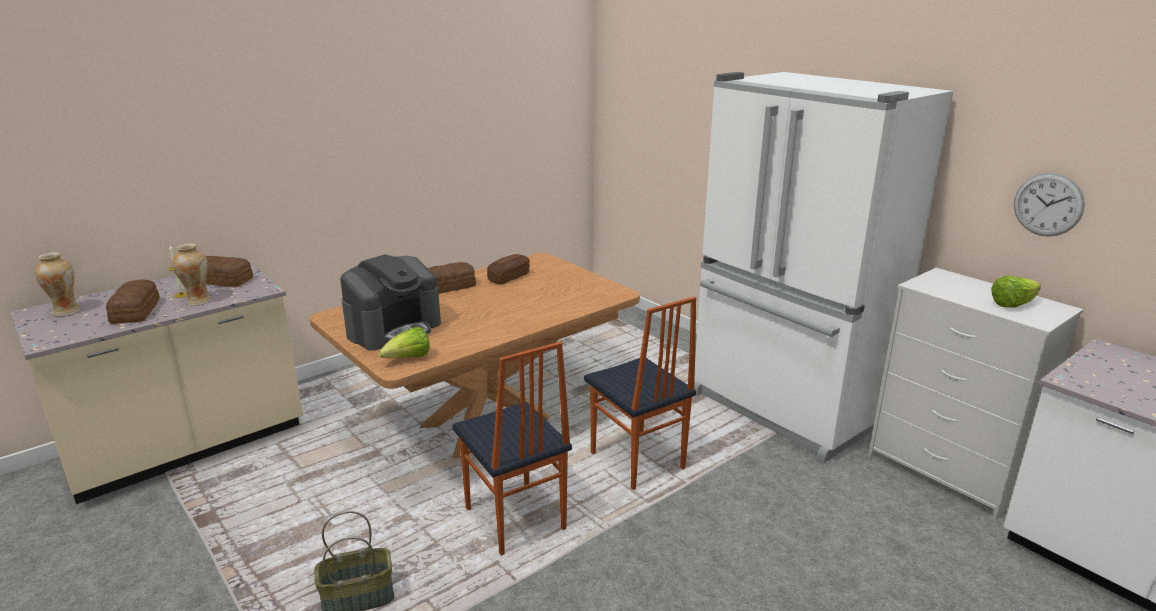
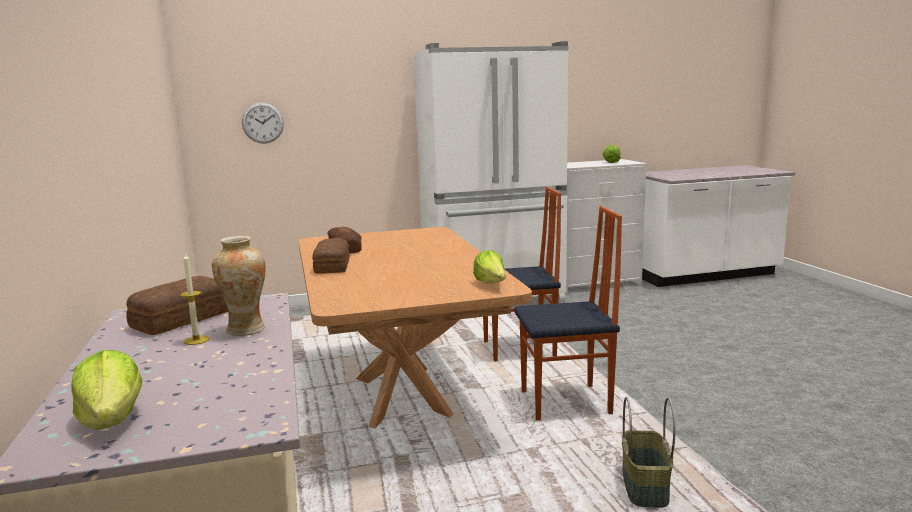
camera: 65 degrees left, 10 degrees down
(66, 311) = (112, 420): vase -> lettuce
(137, 311) = (218, 364): bread -> none
(394, 329) = (412, 286): coffee machine -> none
(1048, 204) = (594, 108): wall clock -> wall clock (262, 123)

